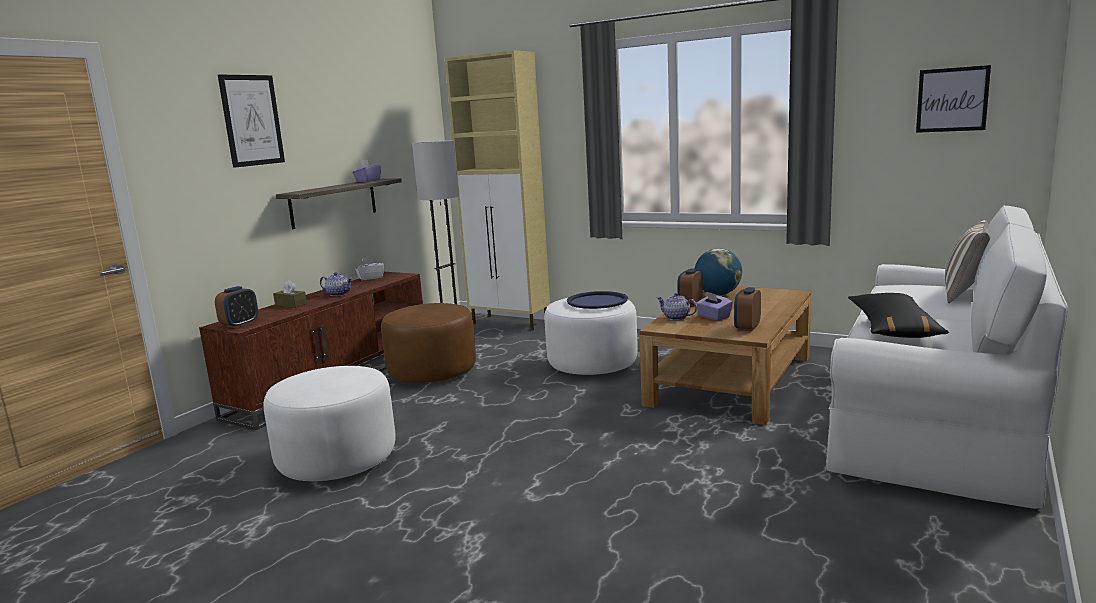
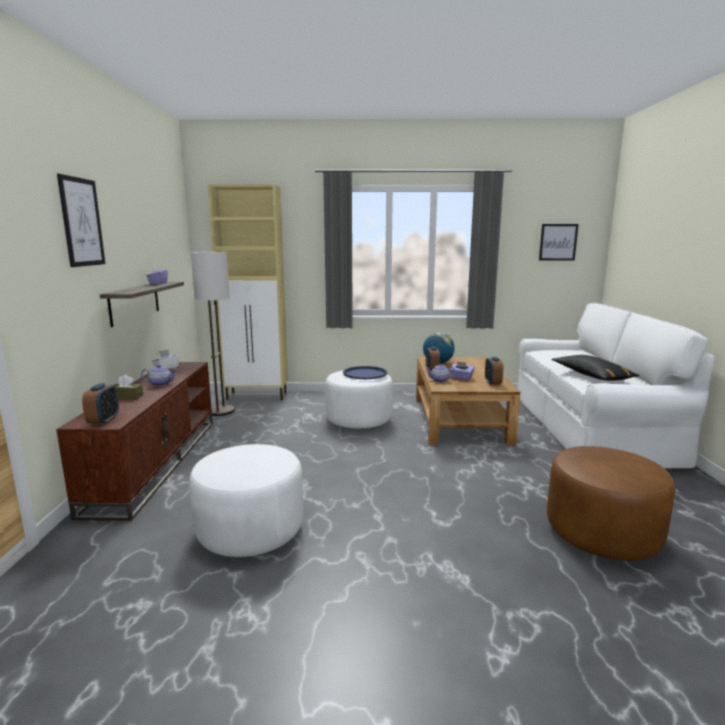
camera: 30 degrees left, 0 degrees up
(432, 372) = (241, 442): brown ottoman -> brown ottoman (602, 533)
(965, 295) = (587, 354): pillow -> none

